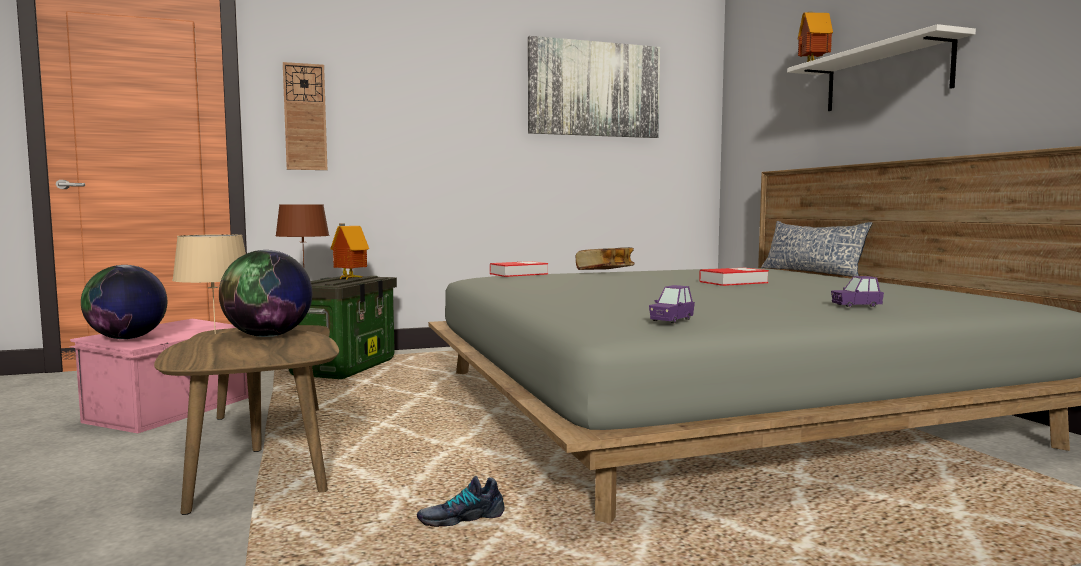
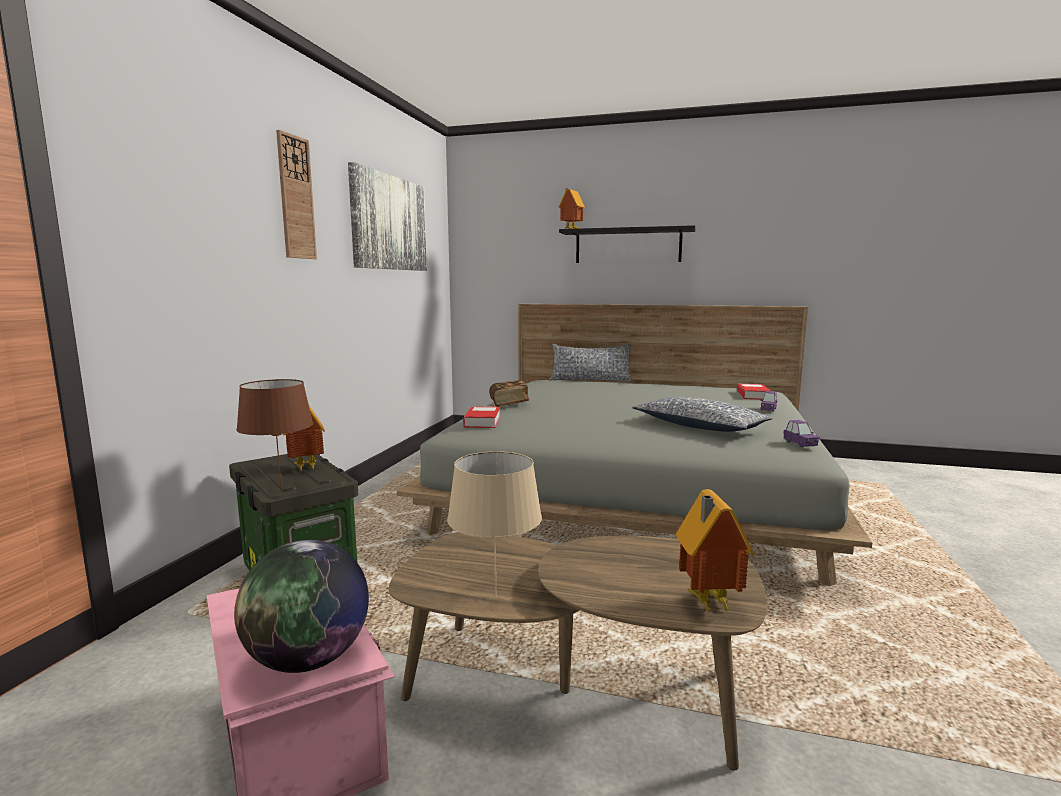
camera: 55 degrees left, 5 degrees up
(203, 358) = (706, 602): none -> toy house
(268, 336) = (597, 558): globe -> none
(305, 117) = (153, 246): wall clock -> wall clock (296, 198)
(461, 519) = (806, 628): shoe -> none
(657, 298) = (699, 426): none -> pillow
(733, 282) = (639, 401): book -> book (752, 395)
(886, 76) = (628, 246): white shelf -> black shelf

